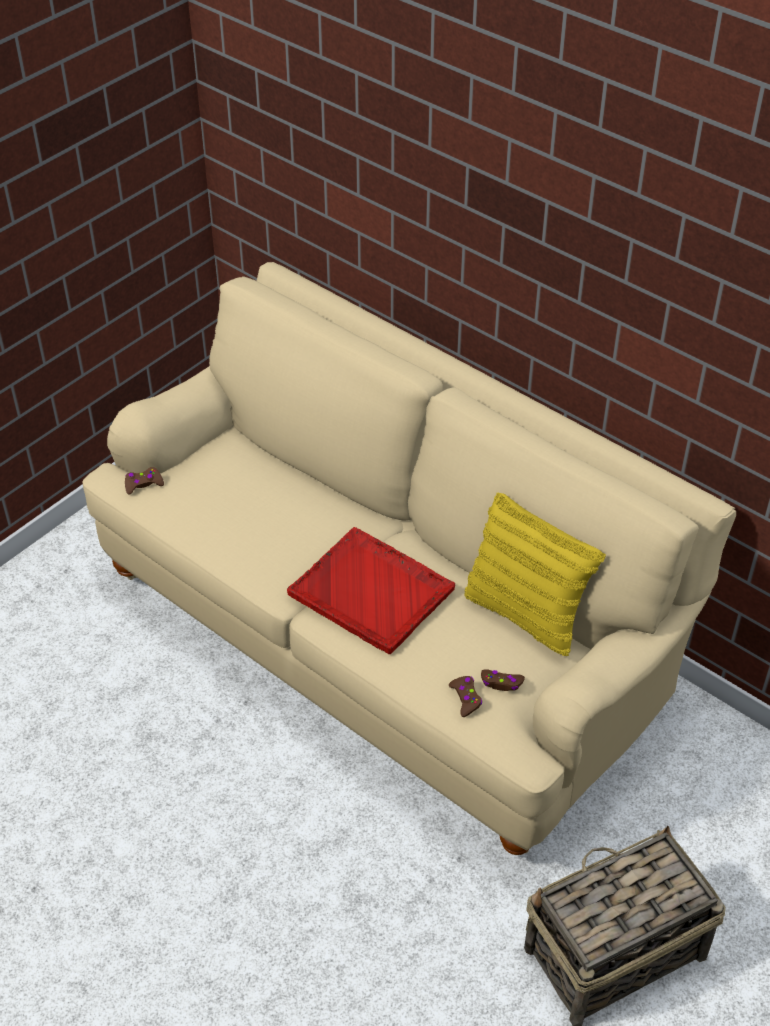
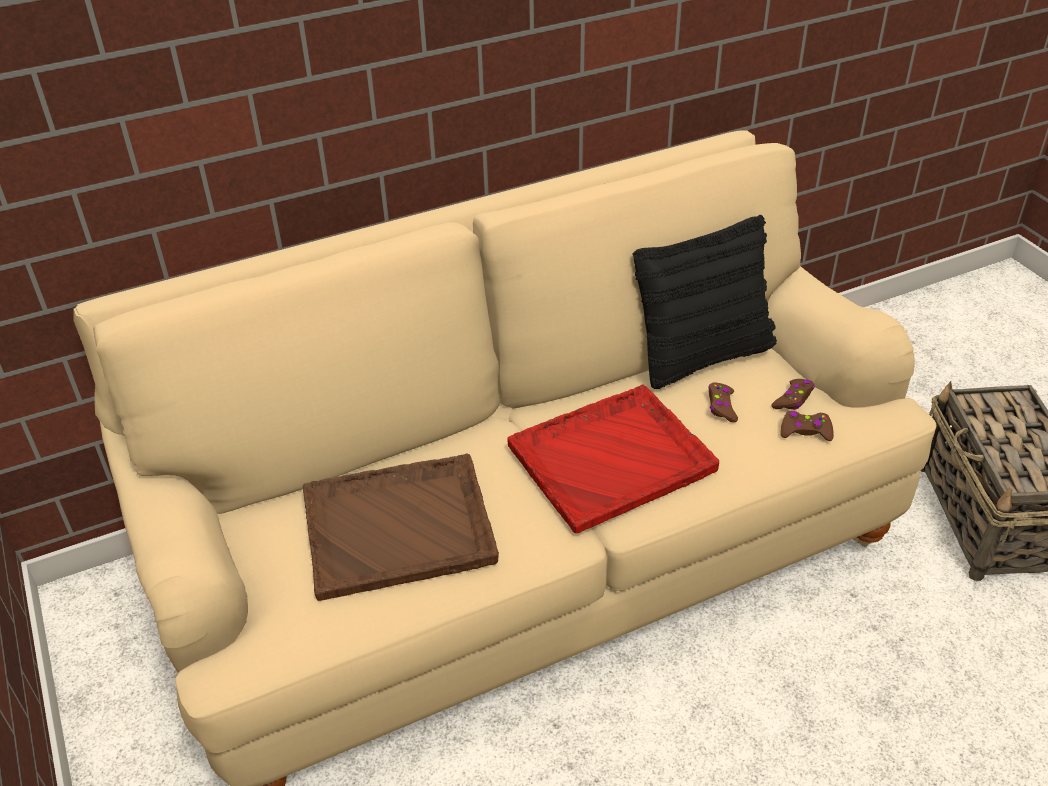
camera: 65 degrees left, 5 degrees down
(143, 484) = (270, 632): brown game controller -> brown game controller (721, 406)
(250, 507) = (400, 527): none -> brown tray
(527, 615) = (701, 357): yellow pillow -> black pillow

